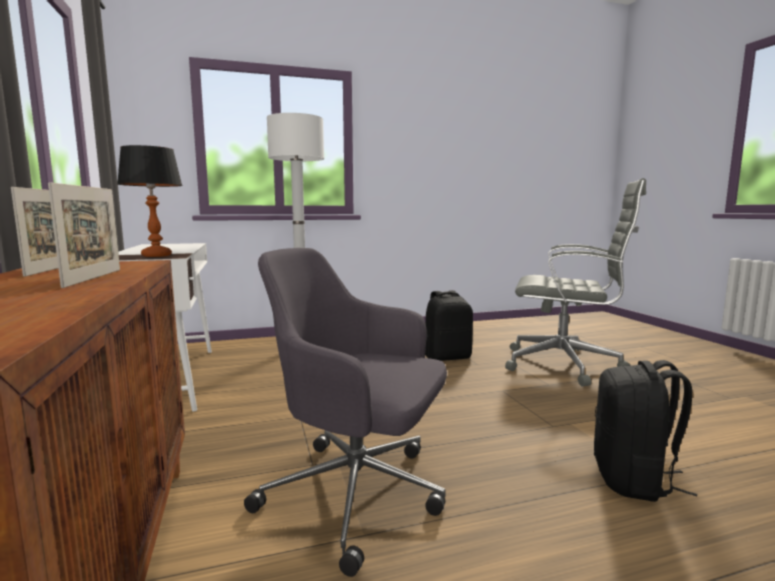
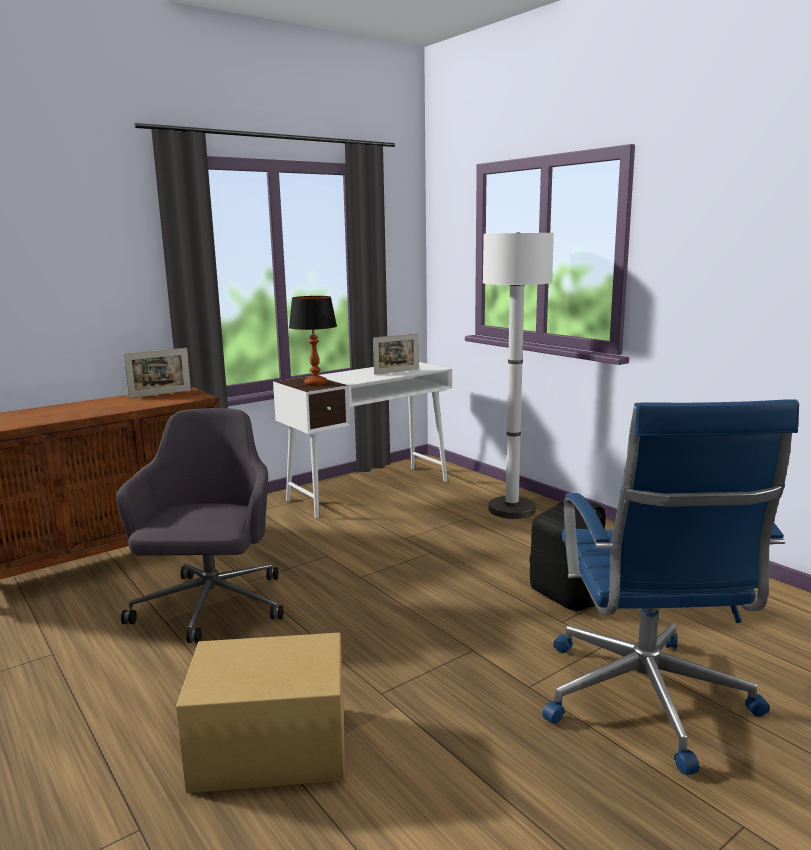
camera: 70 degrees right, 5 degrees up
(94, 277) = (123, 406): picture frame -> picture frame (396, 371)
(566, 365) = (645, 701): grey office chair -> blue office chair
(633, 480) = (269, 749): black backpack -> cardboard box

